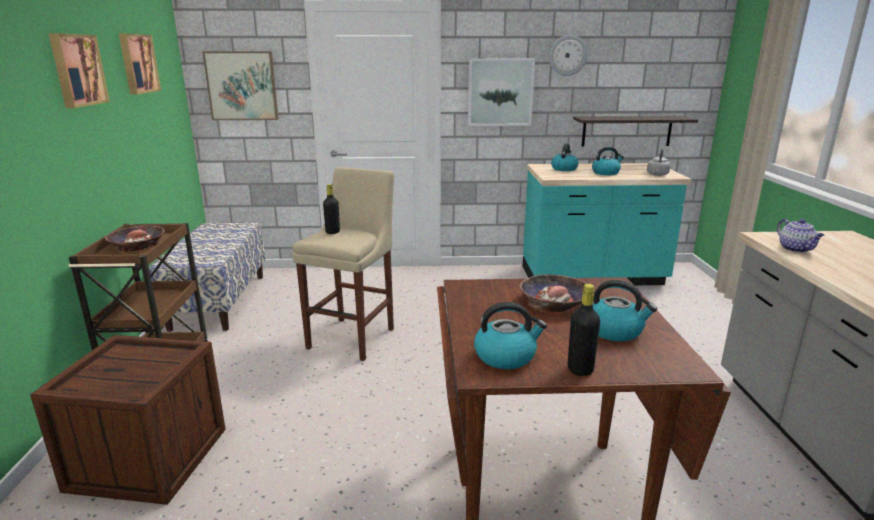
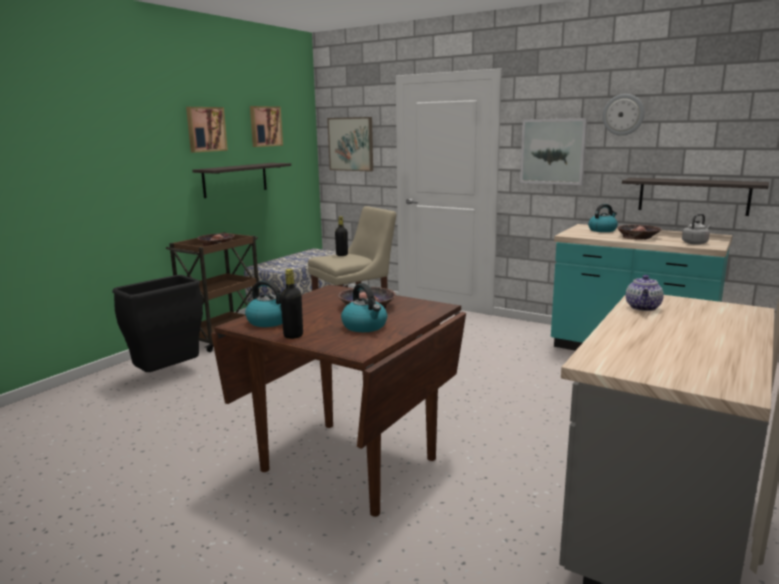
camera: 35 degrees right, 5 degrees down
(119, 144) = (235, 179): none -> shelf
(149, 458) = (168, 374): crate -> black trash can
(606, 173) = (637, 237): kettle -> bowl

